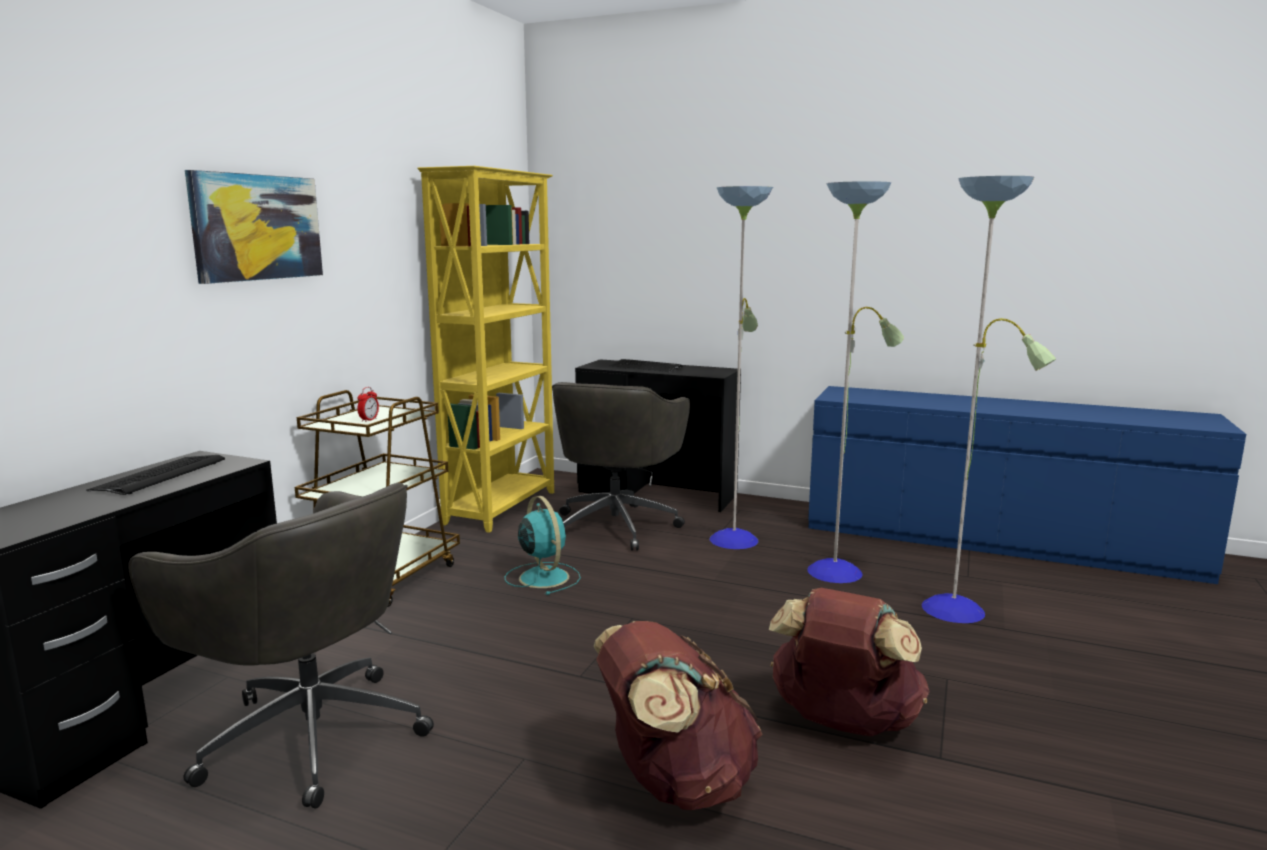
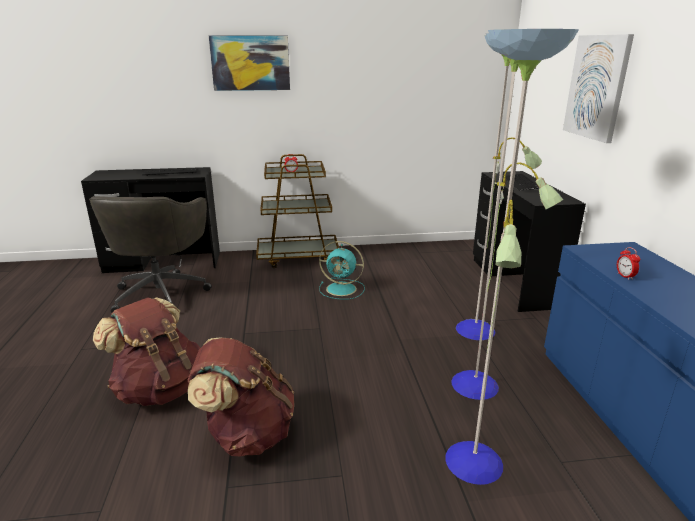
camera: 60 degrees right, 10 degrees up
(503, 507) = (417, 250): yellow bookcase -> none
(543, 577) = (342, 289): turquoise fan -> turquoise fan turned 75 degrees clockwise
(617, 525) = (440, 286): grey office chair -> none
(719, 246) = (597, 87): none -> picture
(900, 403) = (625, 276): none -> alarm clock

